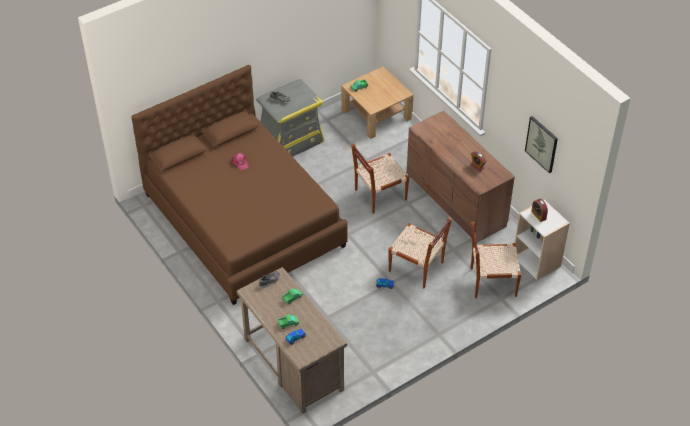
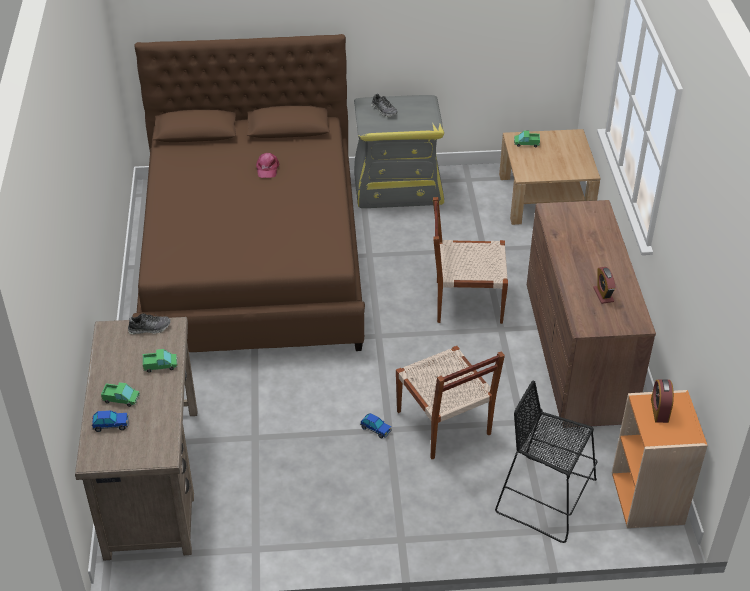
camera: 30 degrees right, 5 degrees down
(491, 282) = (547, 497): chair -> black stool
(537, 261) = (648, 499): white bookcase -> orange bookcase
(542, 144) = (705, 281): picture -> none

